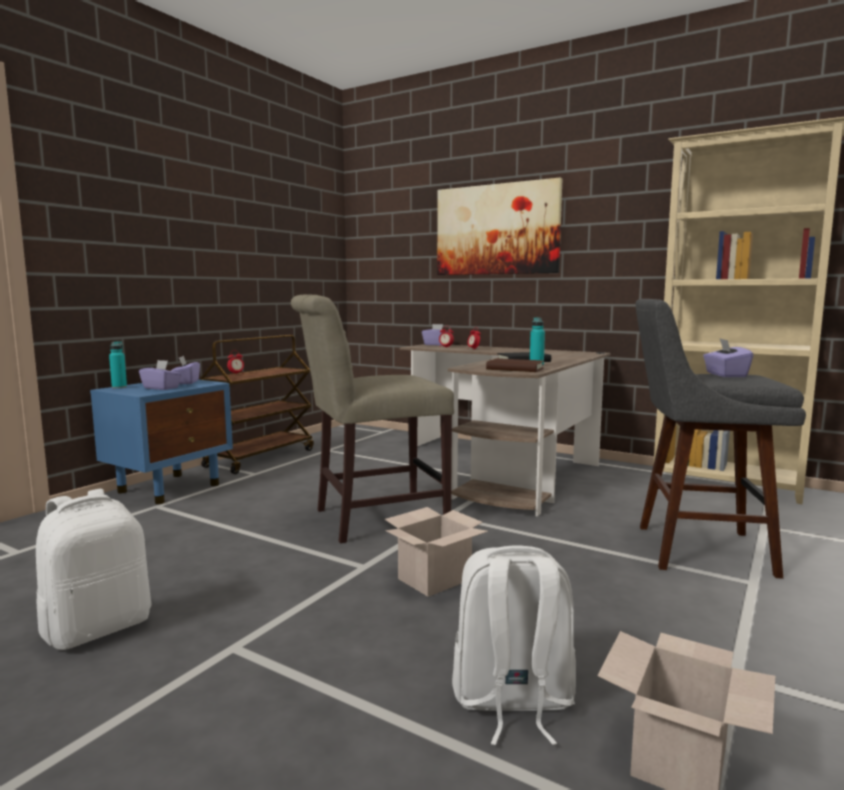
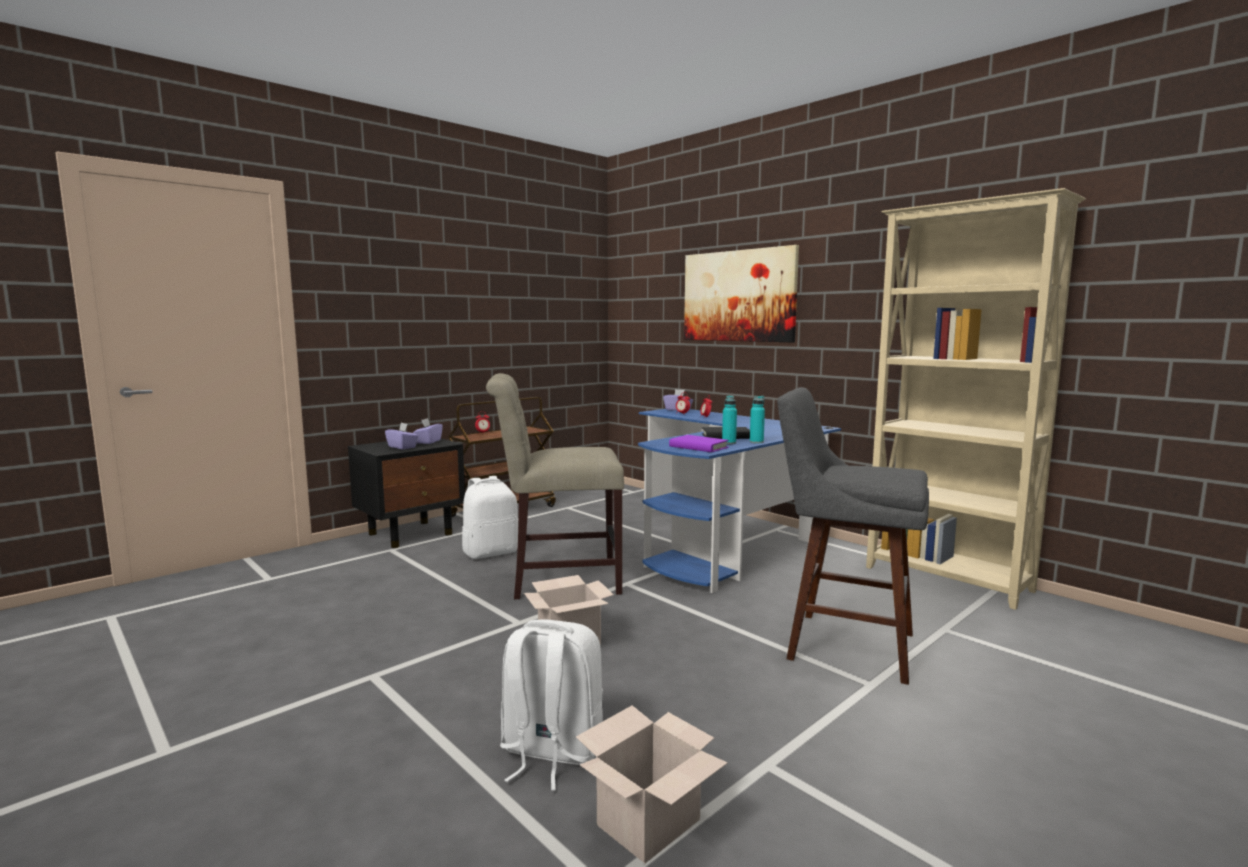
camera: 15 degrees right, 0 degrees up
(98, 627) = (290, 646): white backpack -> white backpack (491, 552)
(119, 387) = (371, 444): turquoise bottle -> turquoise bottle (756, 442)
(170, 488) = (411, 534): blue nightstand -> black nightstand
(507, 467) = (725, 539): brown desk -> blue desk
(515, 369) = (698, 447): brown book -> purple book
(725, 375) = (872, 470): purple tissue box -> none

